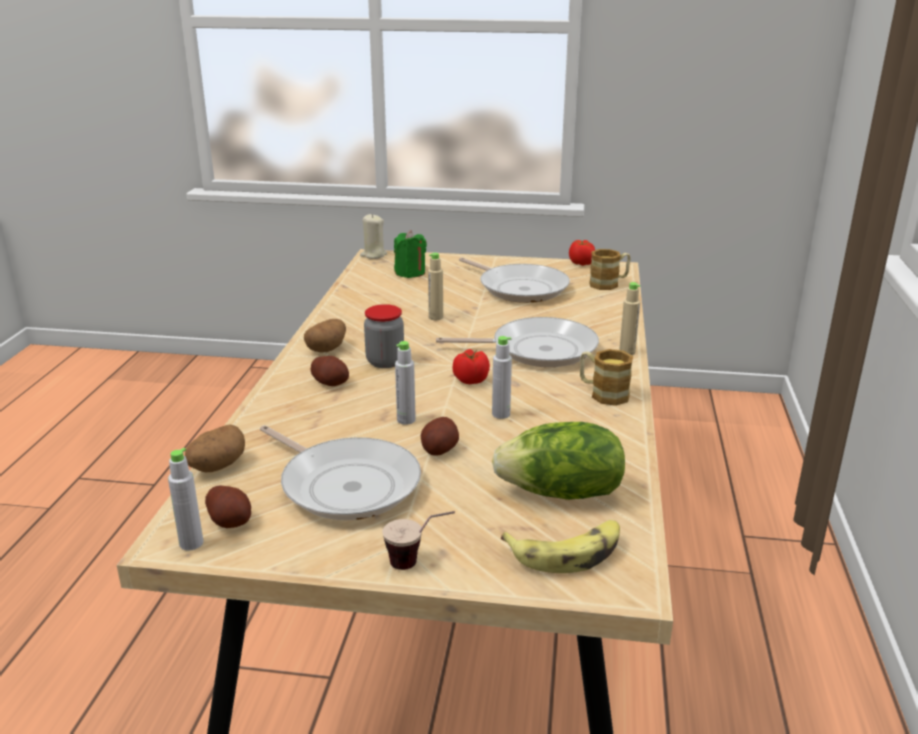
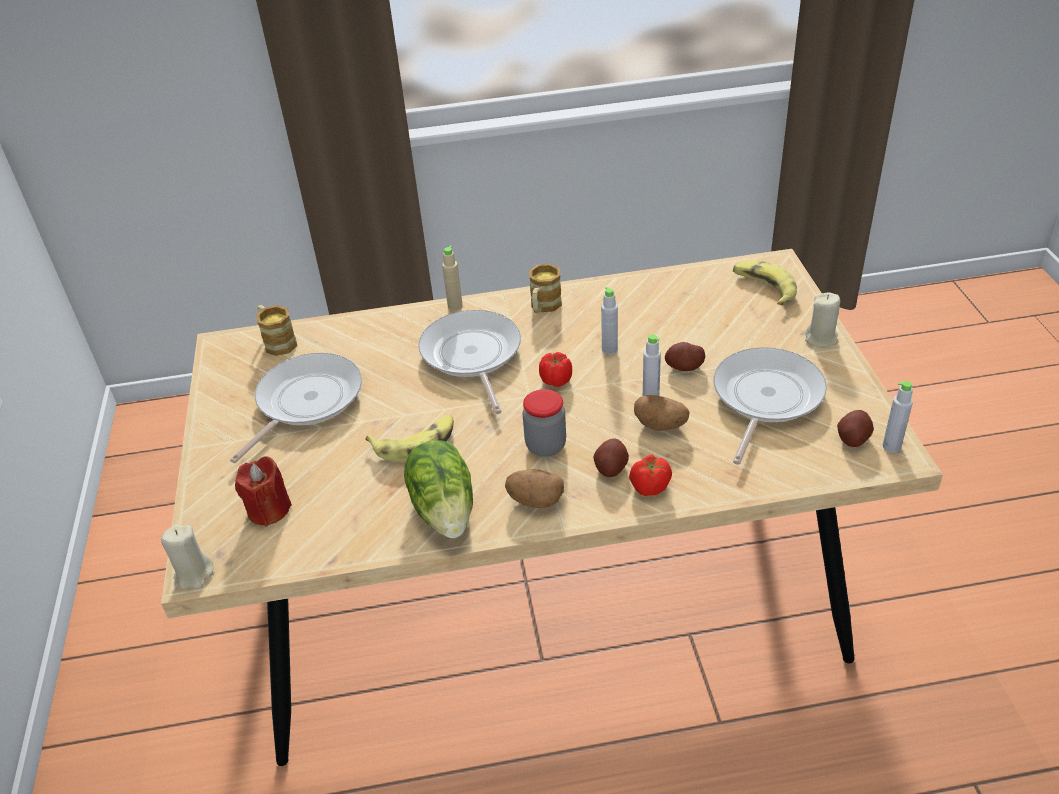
camera: 105 degrees left, 15 degrees up
(217, 466) = (796, 479): potato -> potato (661, 425)
(410, 273) = (269, 509): green candle -> red candle
(419, 563) = (821, 339): cup -> beige candle
(436, 317) = (416, 443): beige bottle -> banana
(561, 493) = (702, 301): lettuce -> lettuce (445, 509)
(581, 263) = (209, 372): tomato -> tomato (649, 487)

